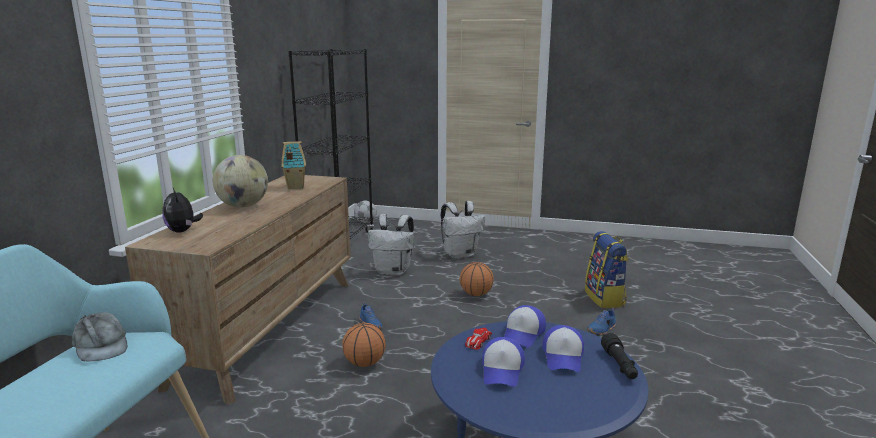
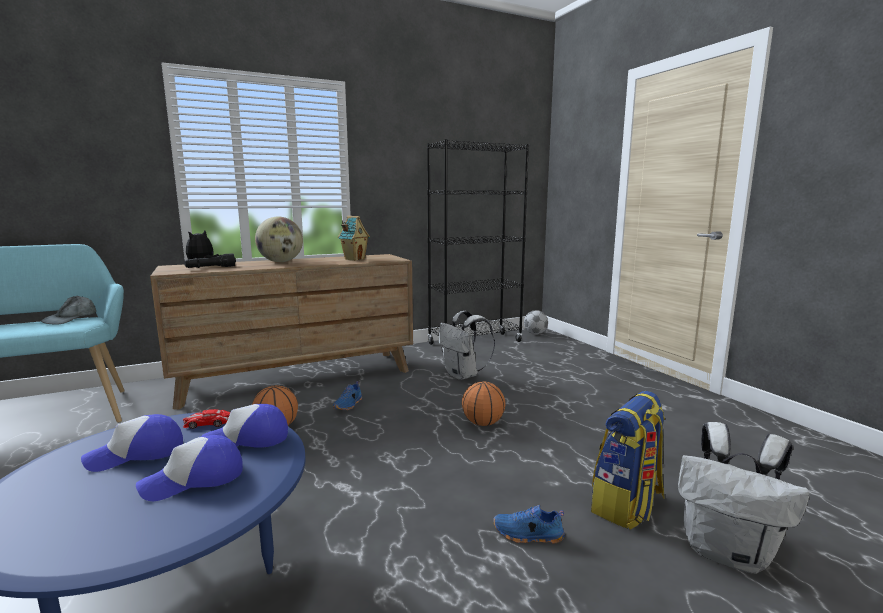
camera: 50 degrees right, 5 degrees down
(460, 254) = (557, 385): white backpack -> white backpack (728, 552)
(619, 365) = (188, 529): black flashlight -> black flashlight (210, 268)

